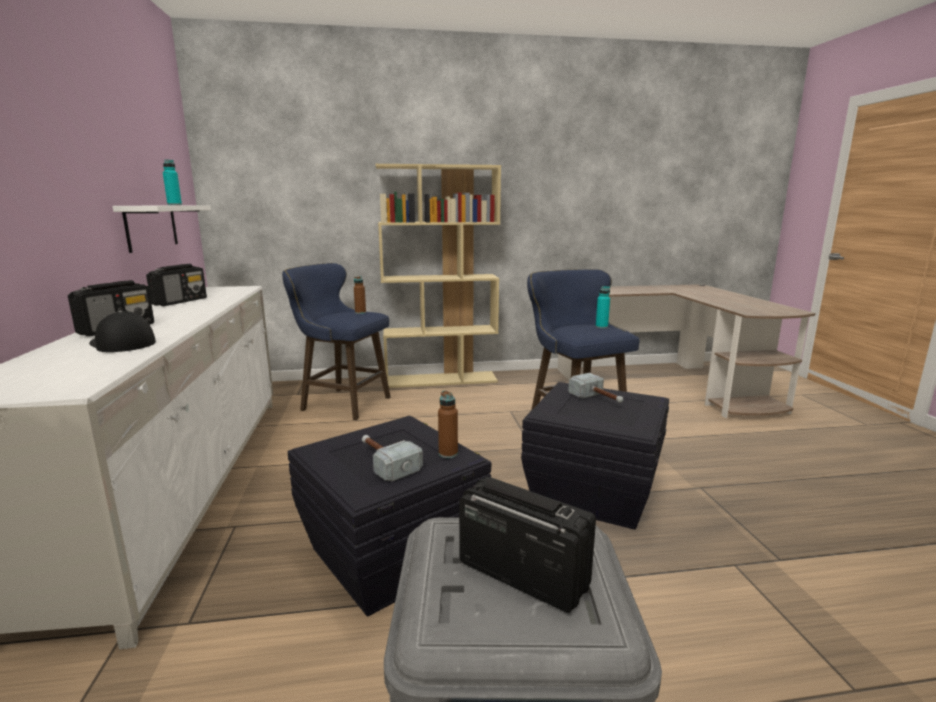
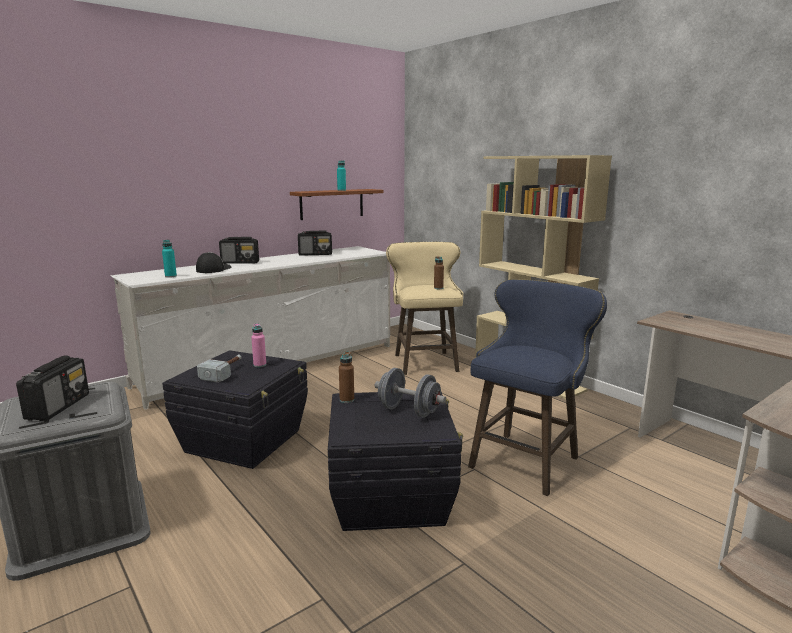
camera: 60 degrees right, 0 degrees up
(151, 227) = (332, 204): white shelf -> brown shelf
(343, 403) = (425, 361): blue stool -> beige stool
(388, 438) = (260, 365): none -> pink bottle
(448, 454) = (248, 384): brown bottle -> brown bottle (347, 400)
(598, 399) = (409, 411): hammer -> grey dumbbell
(601, 327) = (542, 357): turquoise bottle -> turquoise bottle (170, 276)

